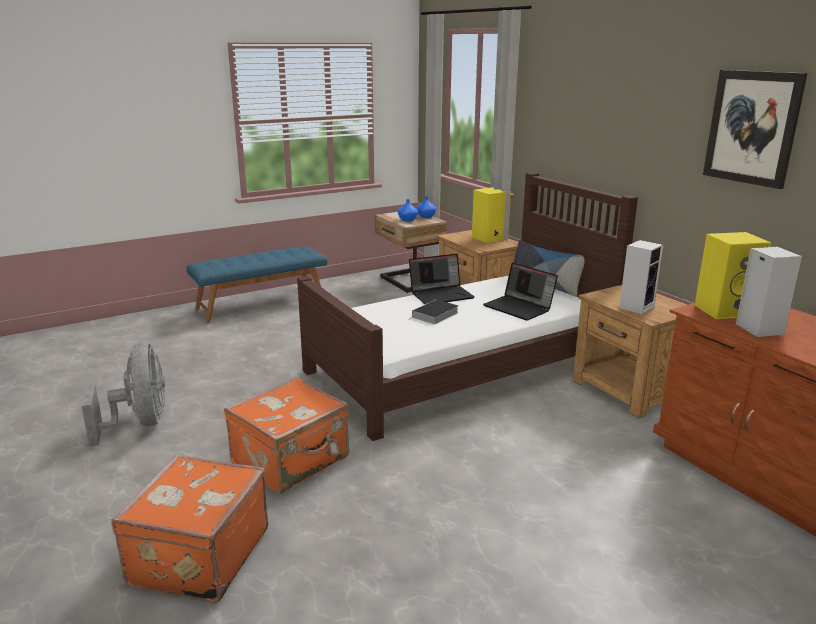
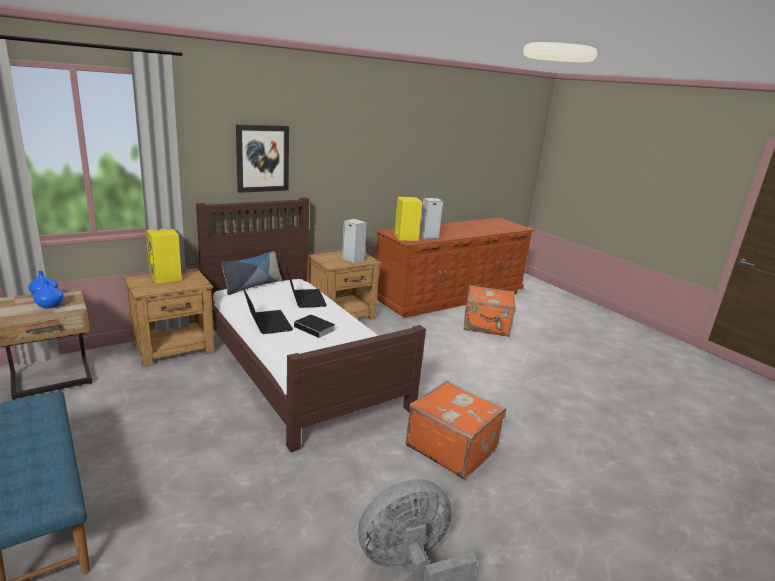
camera: 95 degrees left, 0 degrees up
(197, 557) = (572, 481): orange suitcase -> orange suitcase (486, 326)
(519, 308) = (304, 299): laptop -> laptop turned 60 degrees counterclockwise
(752, 128) = (368, 143): picture -> picture (262, 158)

